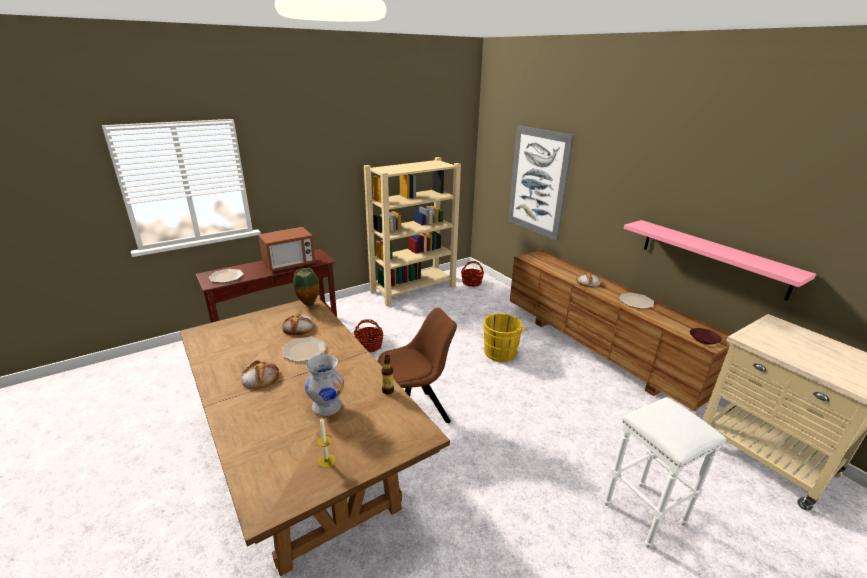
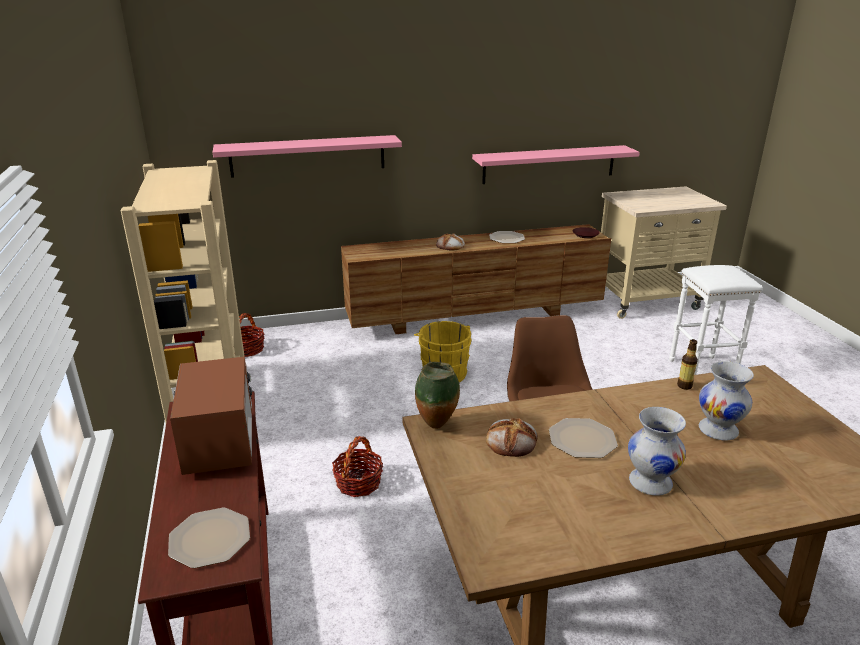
camera: 70 degrees left, 0 degrees up
(260, 377) = (650, 483): bread -> white vase
(326, 461) = (813, 437): candle -> none
(538, 182) = (308, 156): picture -> pink shelf

